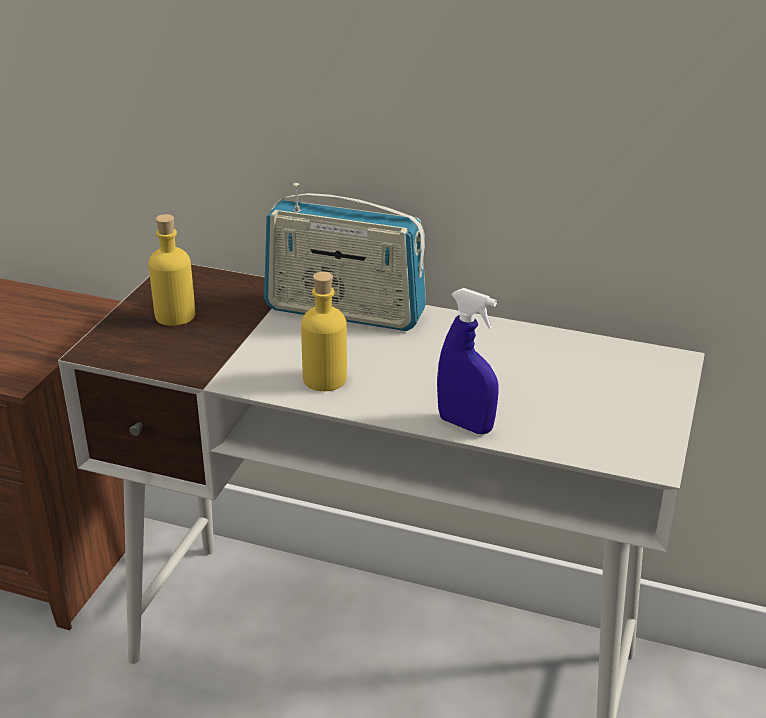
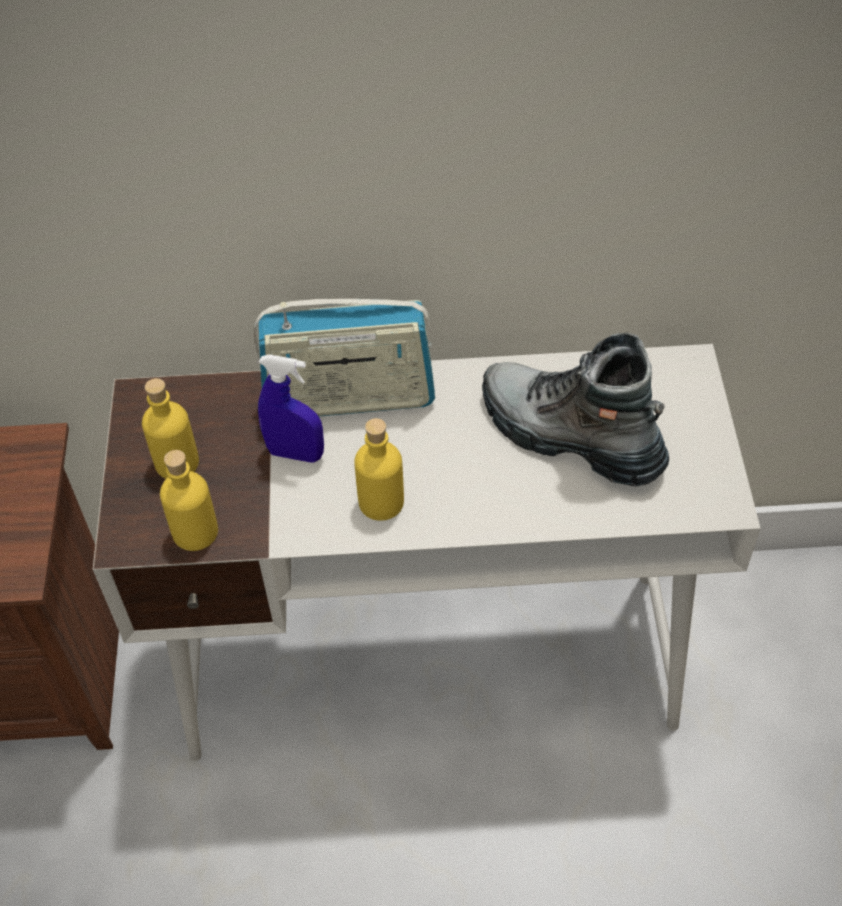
camera: 20 degrees left, 20 degrees up
(156, 358) = (195, 532): none -> yellow bottle
(465, 424) = (543, 516): blue spray bottle -> blue spray bottle (295, 453)
(526, 379) = (569, 436): none -> boot

